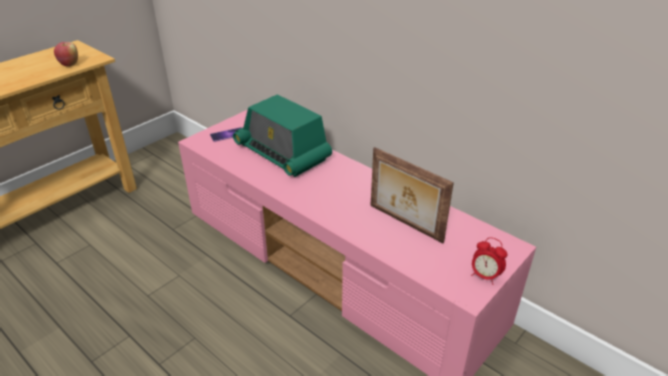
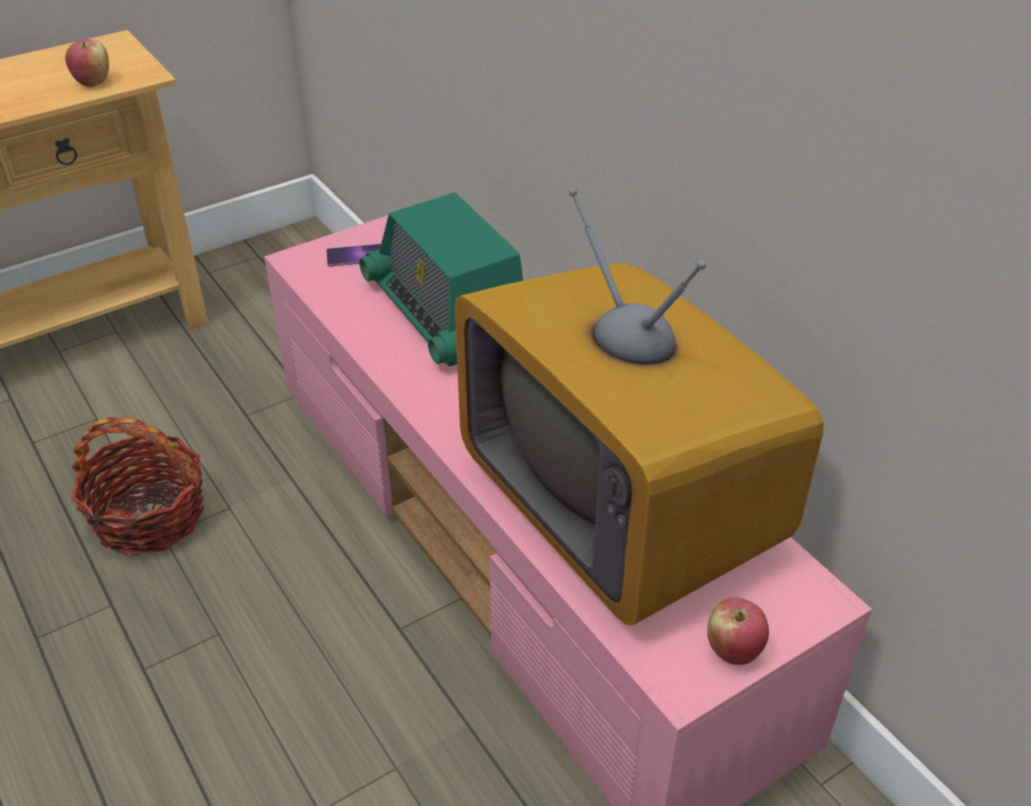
camera: 15 degrees right, 5 degrees up
(136, 287) = (150, 517): none -> basket
(404, 224) = (620, 506): picture frame -> television
(484, 276) = (733, 650): alarm clock -> apple

